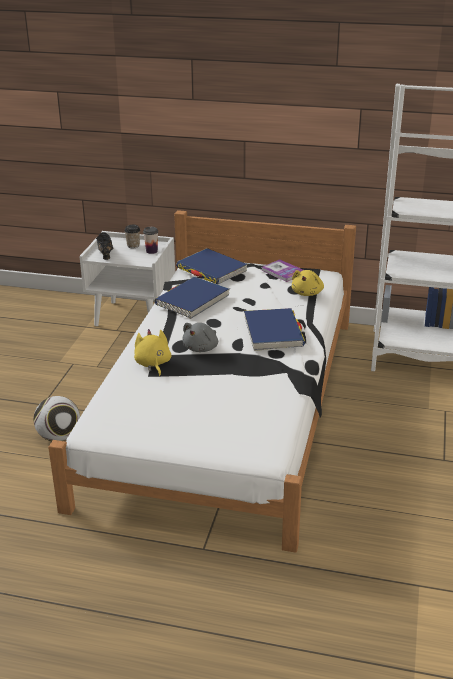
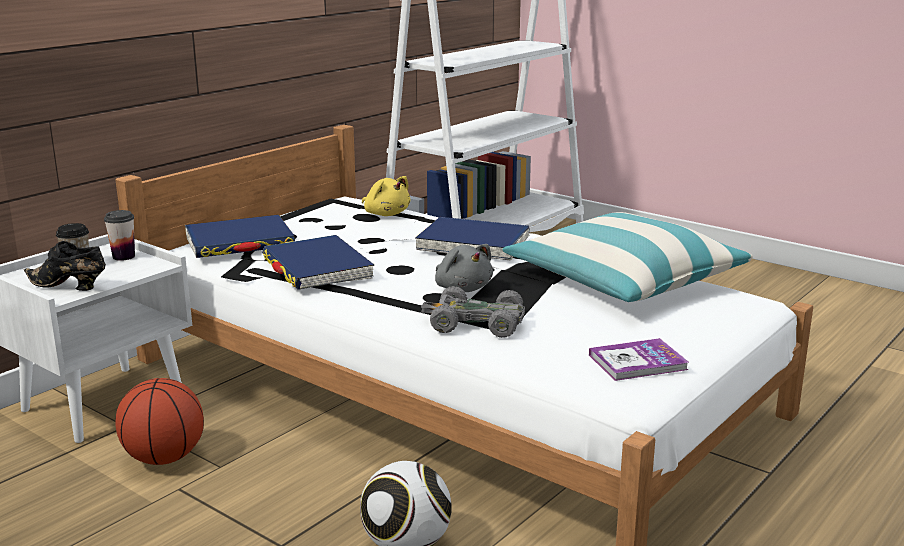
camera: 65 degrees left, 10 degrees down
(95, 350) = (164, 458): none -> basketball
(153, 364) = (475, 324): yellow plush toy -> grey toy car
(262, 397) = (624, 280): none -> pillow
(283, 272) = (312, 212): book -> book (637, 362)

